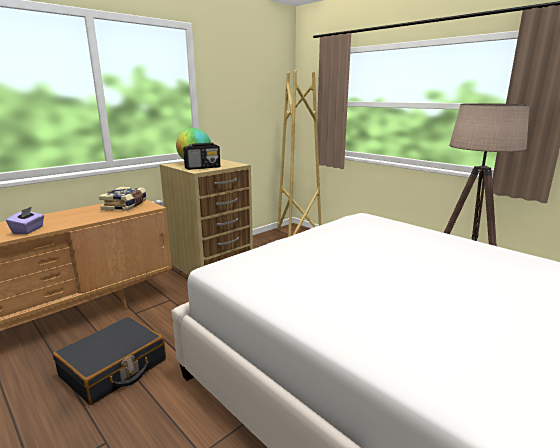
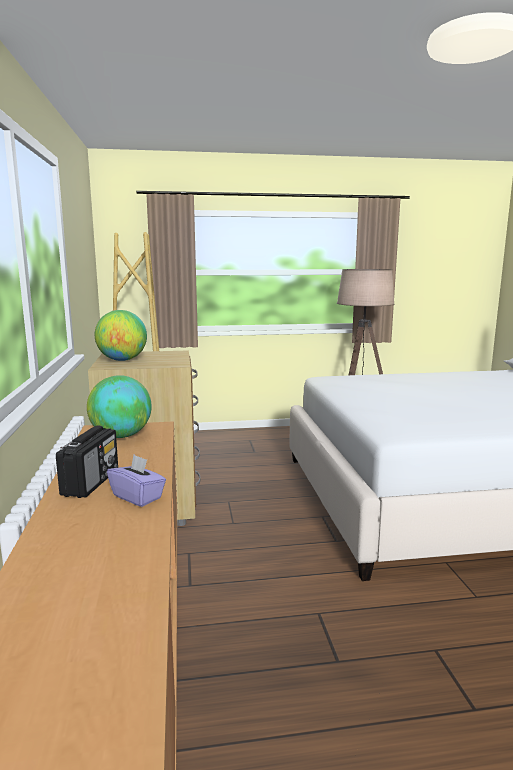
camera: 55 degrees left, 5 degrees down
(114, 369) = (307, 624): black suitcase -> none
(126, 206) = (121, 436): book -> globe
(203, 168) = (164, 361): radio -> radio (91, 482)

